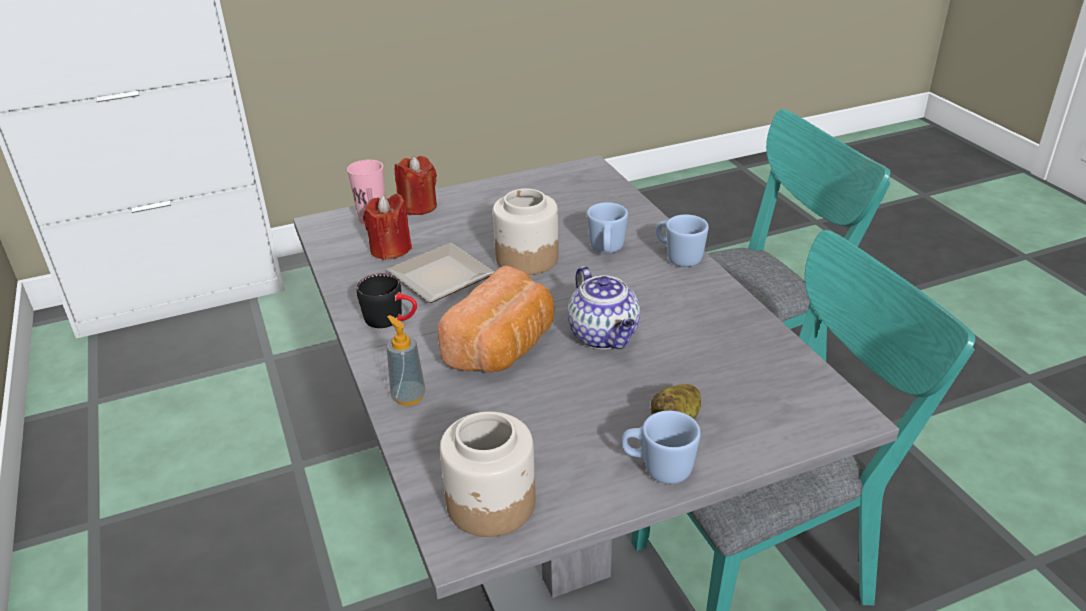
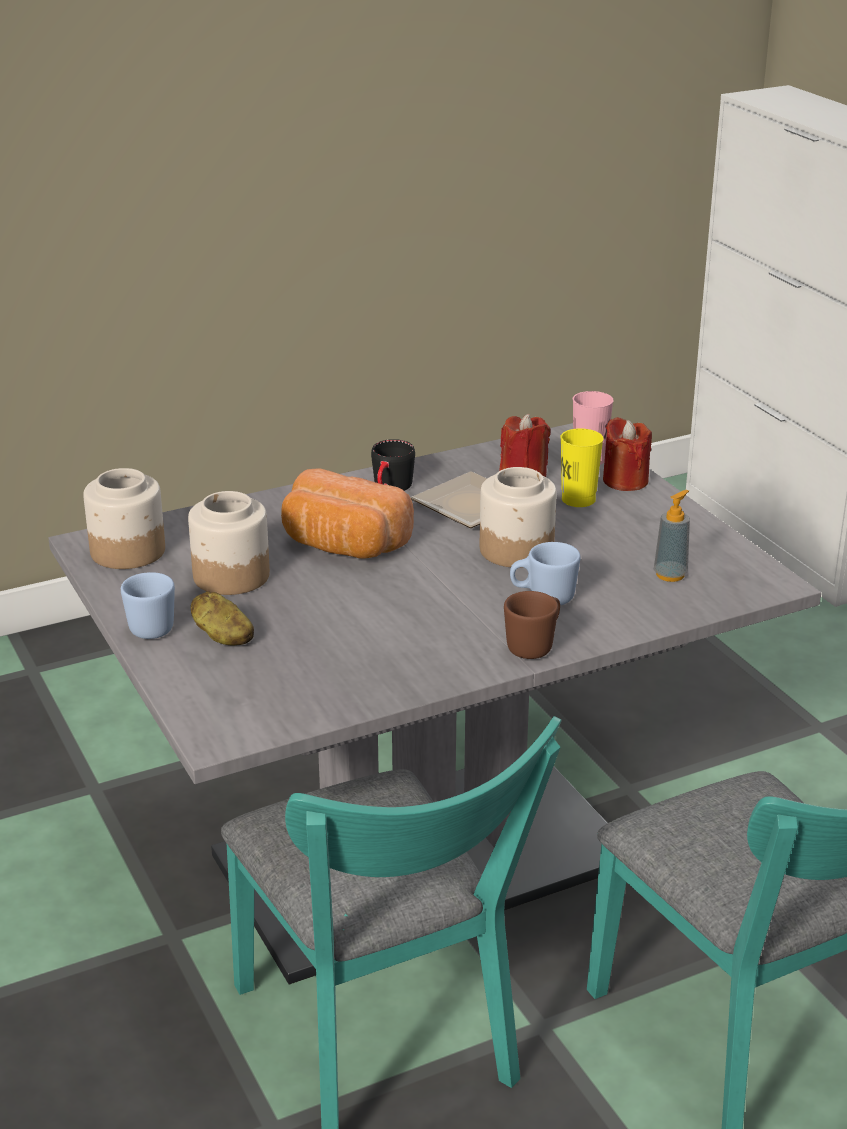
camera: 85 degrees right, 5 degrees down
(408, 396) = (269, 507): soap dispenser -> soap dispenser (670, 574)
(445, 227) = (578, 499): none -> yellow cup
(556, 419) = (230, 576): none -> jar
(605, 336) = (362, 598): teapot -> none
(678, 257) = (535, 646): blue mug -> brown mug

